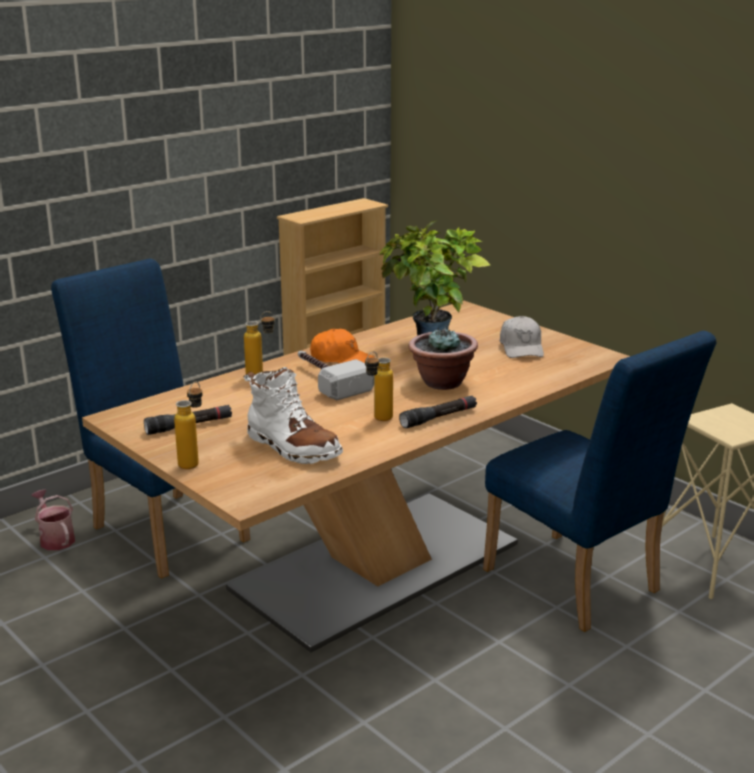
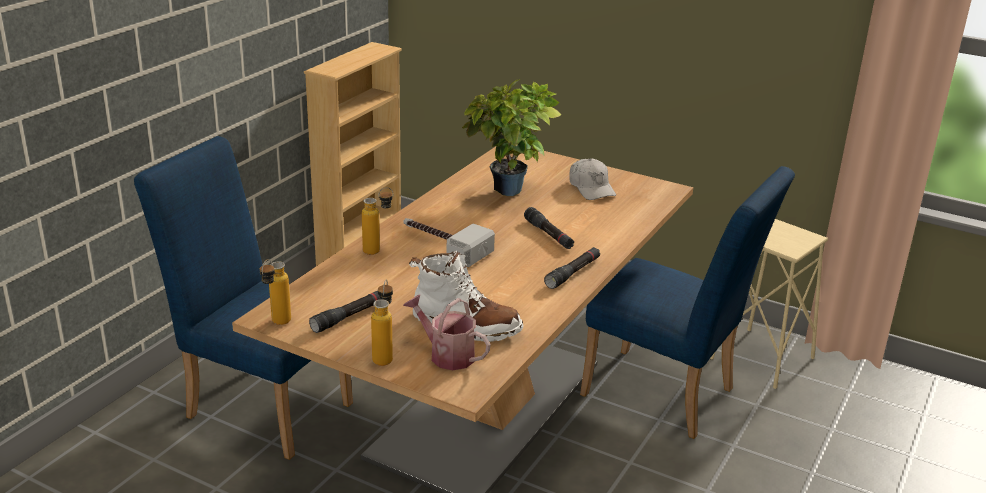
camera: 20 degrees left, 5 degrees up
(55, 538) = (152, 437): watering can -> watering can (447, 354)
(341, 360) = (440, 221): orange cap -> none
(378, 420) = (521, 283): bottle -> bottle (277, 324)
(442, 382) = (548, 234): potted plant -> black flashlight

